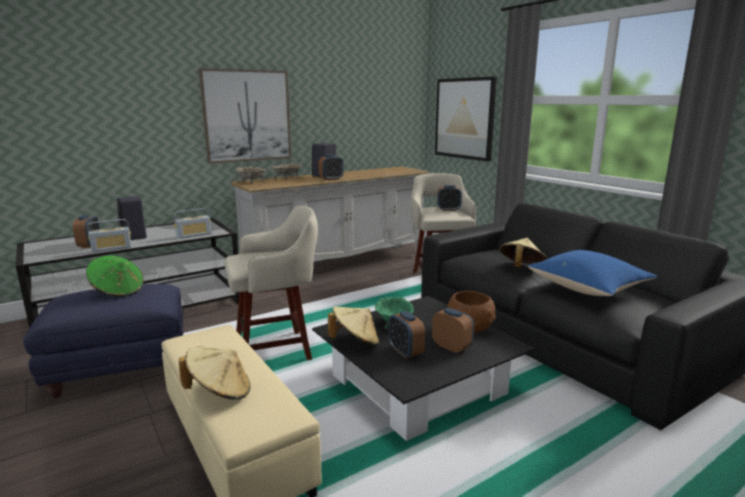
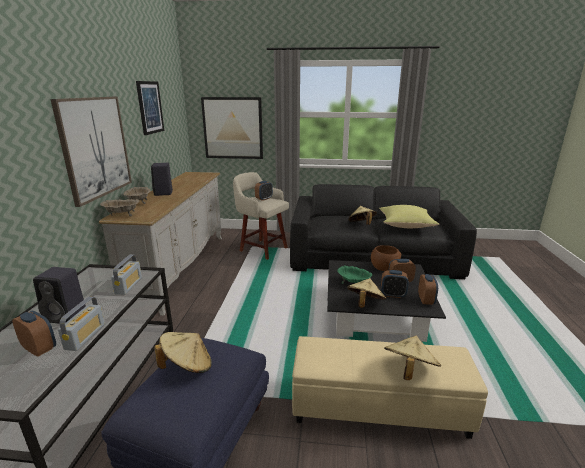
camera: 50 degrees left, 5 degrees up
(118, 291) = (187, 366): green hat -> beige hat
(276, 350) = (275, 344): beige stool -> none
(331, 179) = (181, 195): alarm clock -> alarm clock (426, 300)
(347, 86) = (150, 107): none -> picture
(589, 290) = (406, 225): blue pillow -> yellow pillow

